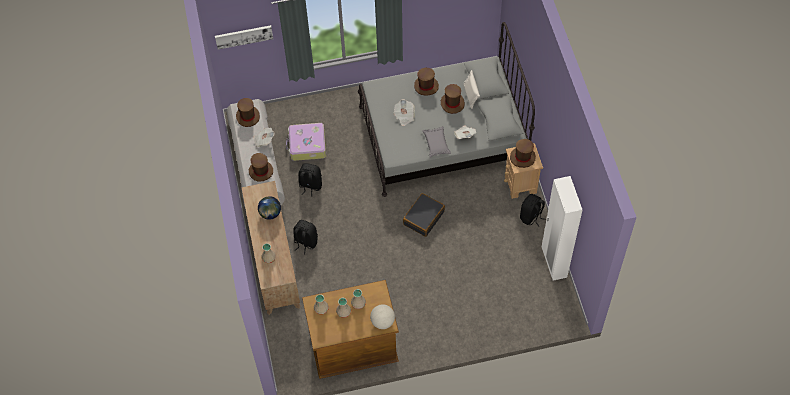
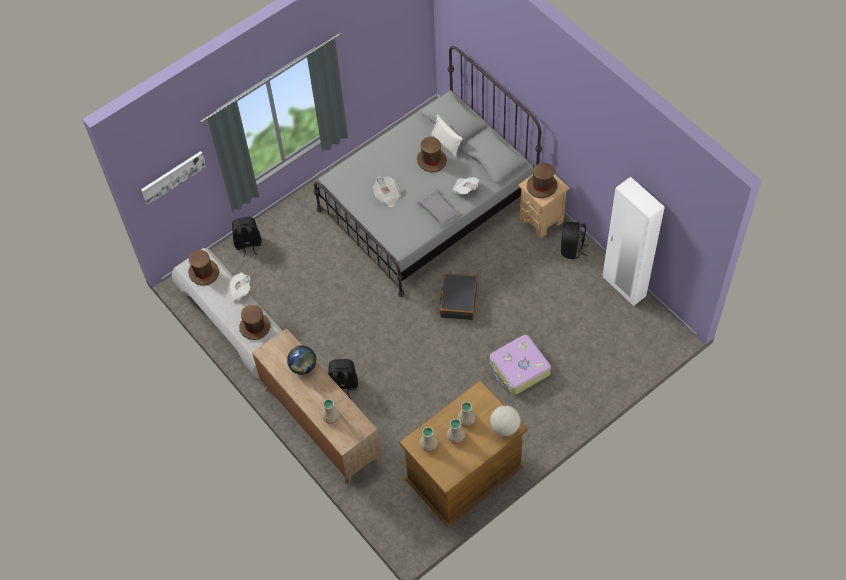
camera: 25 degrees left, 0 degrees up
(307, 145) = (282, 278): suitcase -> suitcase (519, 369)
(310, 185) = (312, 320): black backpack -> black backpack (248, 244)
(426, 86) = (392, 153): brown hat -> none

